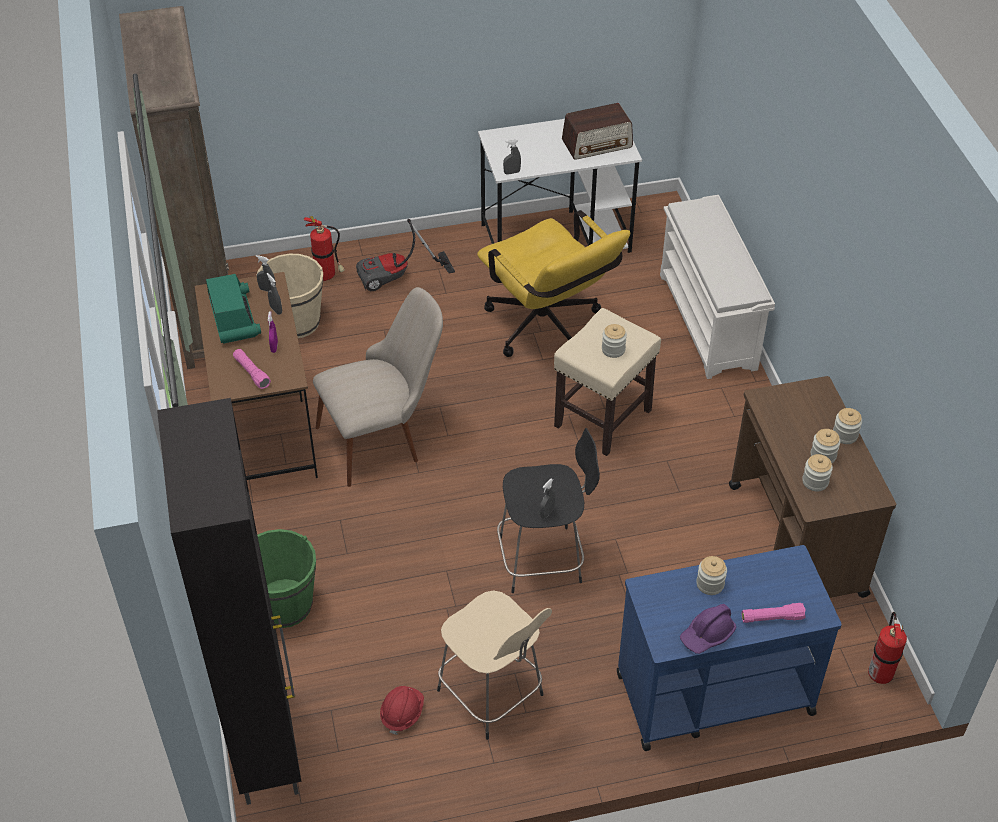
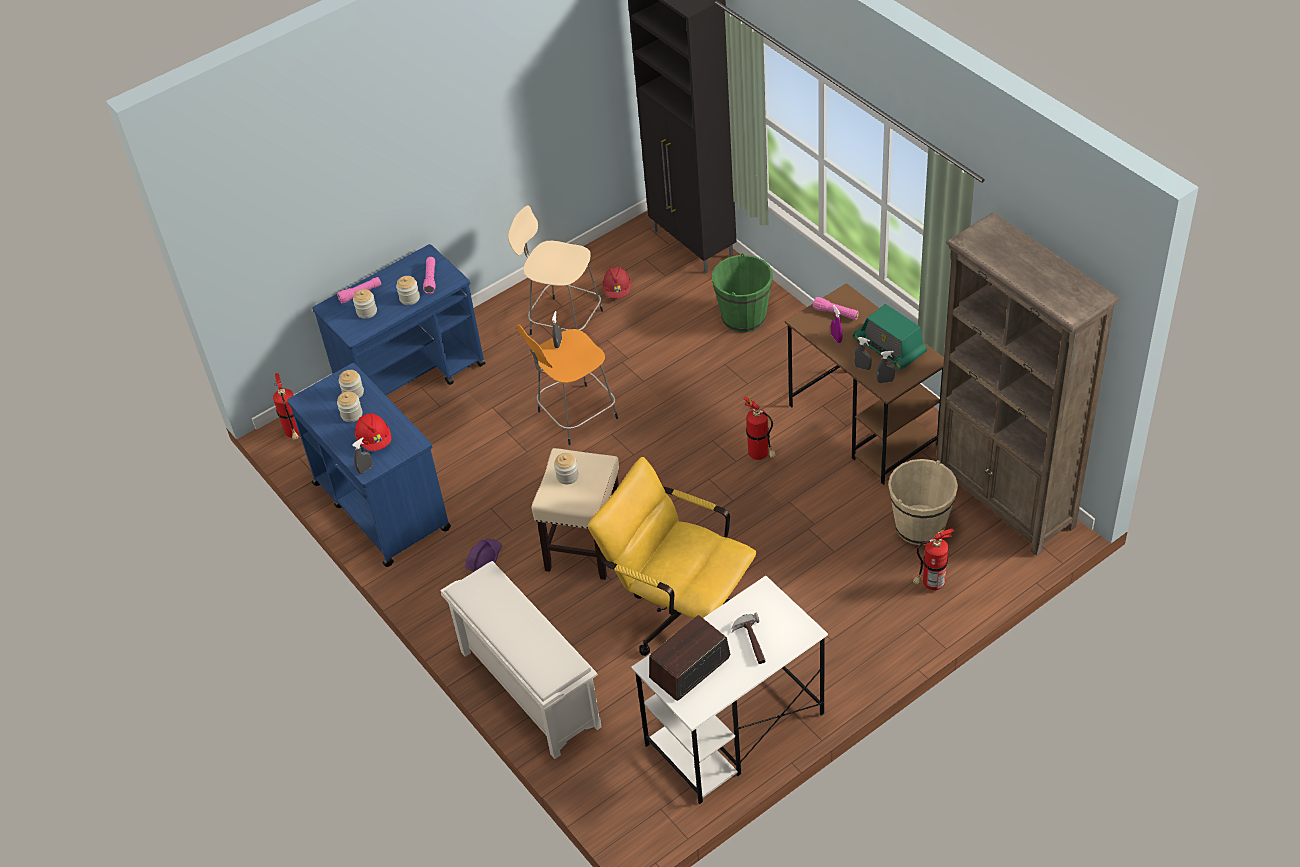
camera: 160 degrees right, 0 degrees up
(384, 437) = (760, 456): beige chair -> fire extinguisher
(398, 278) = (862, 612): vacuum cleaner -> none
(512, 172) = (756, 592): grey spray bottle -> grey spray bottle (365, 469)
(540, 144) = (750, 642): none -> hammer
(543, 559) = (575, 416): black stool -> orange stool
(673, 602) = (430, 279): none -> pink flashlight
(707, 634) = (401, 269): purple hard hat -> purple hard hat (484, 559)
(796, 541) = (380, 505): brown cart -> blue cart
(804, 417) = (374, 440): none -> red hard hat
(845, 435) = (338, 437): jar -> jar (367, 312)

